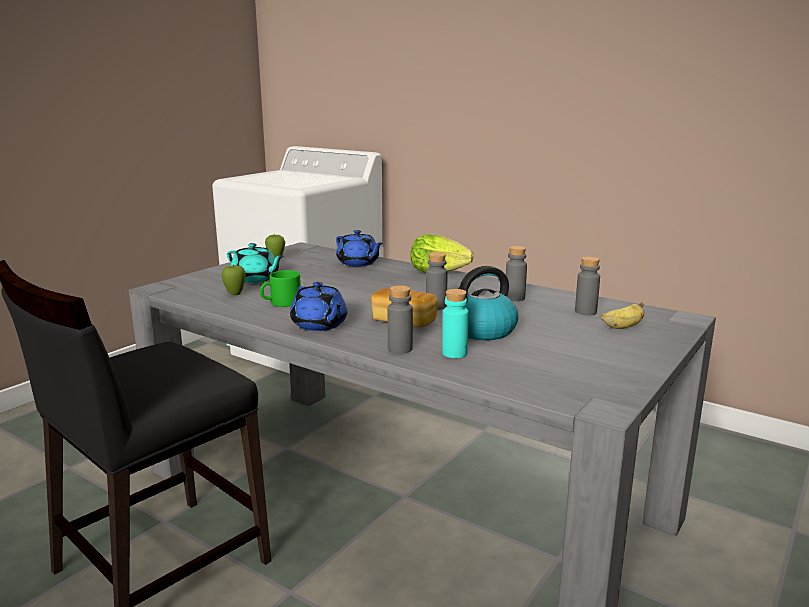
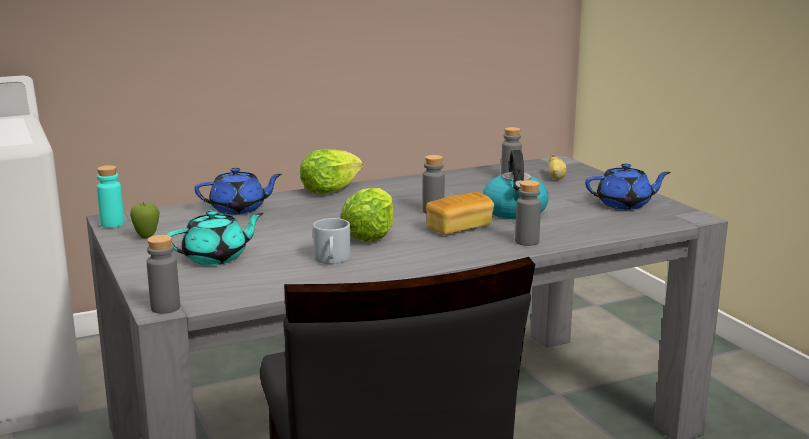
camera: 60 degrees left, 0 degrees up
(235, 294) = (264, 274): apple -> none
(281, 303) = (333, 260): green mug -> grey mug
(319, 325) = (427, 256): blue teapot -> blue teapot (624, 204)
(347, 301) = (370, 235): none -> lettuce
(454, 353) = (556, 229): turquoise bottle -> turquoise bottle (112, 224)
(514, 298) = (448, 186): grey bottle -> grey bottle (165, 308)

